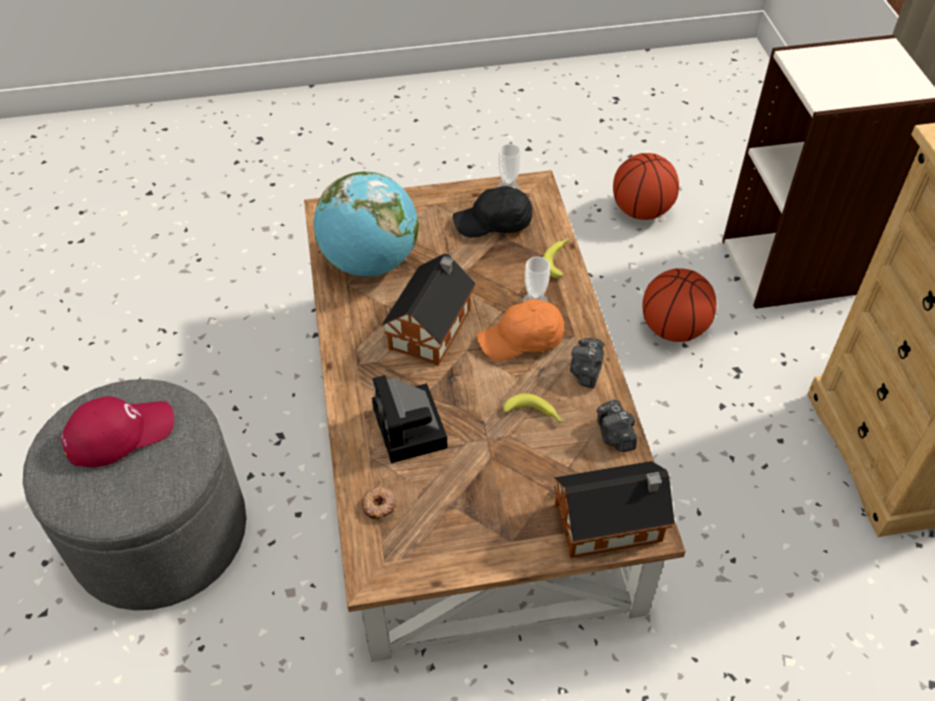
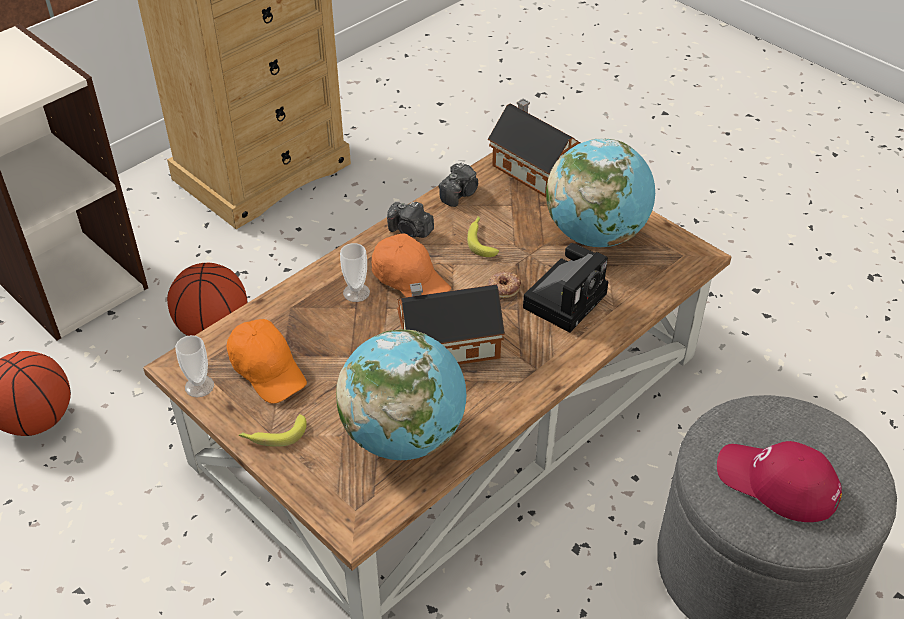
camera: 125 degrees left, 5 degrees down
(379, 505) = (646, 280): donut -> donut (503, 287)
(471, 508) = (596, 234): none -> globe
(494, 223) = (268, 370): black cap -> orange cap
(558, 260) = (287, 301): banana -> banana (273, 435)
(586, 371) = (410, 231): camera -> camera turned 45 degrees clockwise

